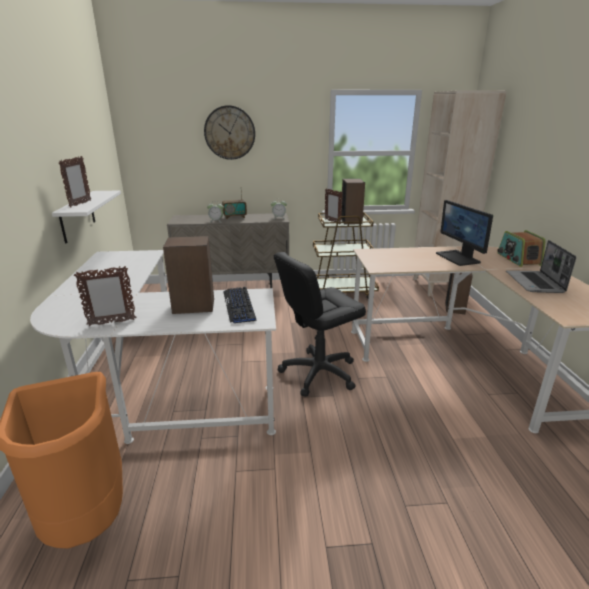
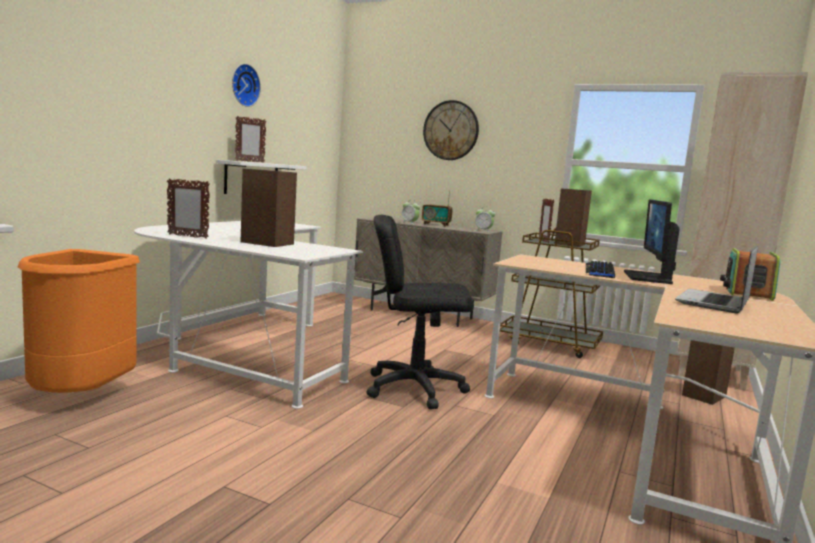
camera: 30 degrees right, 15 degrees down
(49, 122) = (243, 85): none -> wall clock
(239, 305) = (305, 249): keyboard -> keyboard (600, 271)

